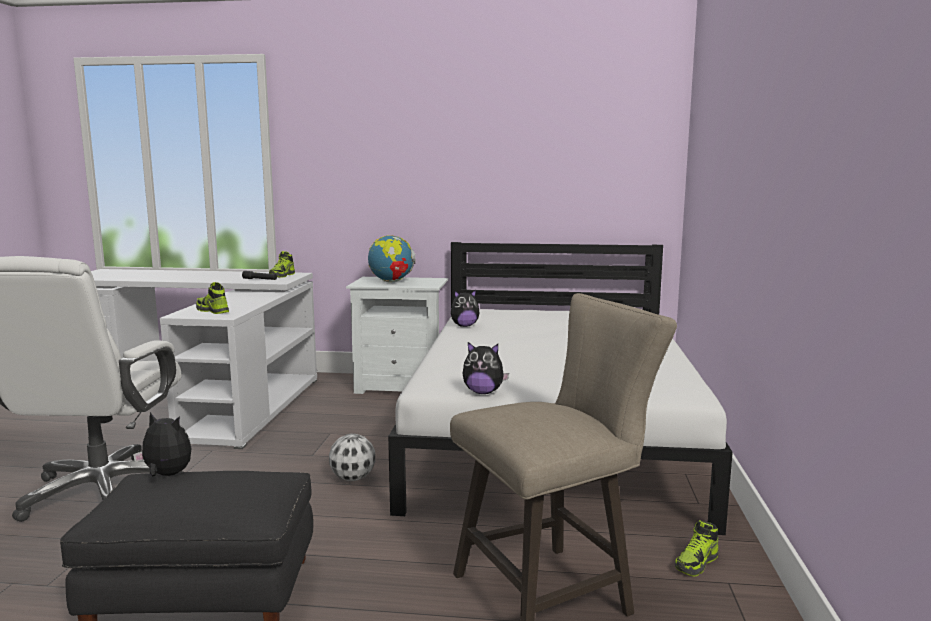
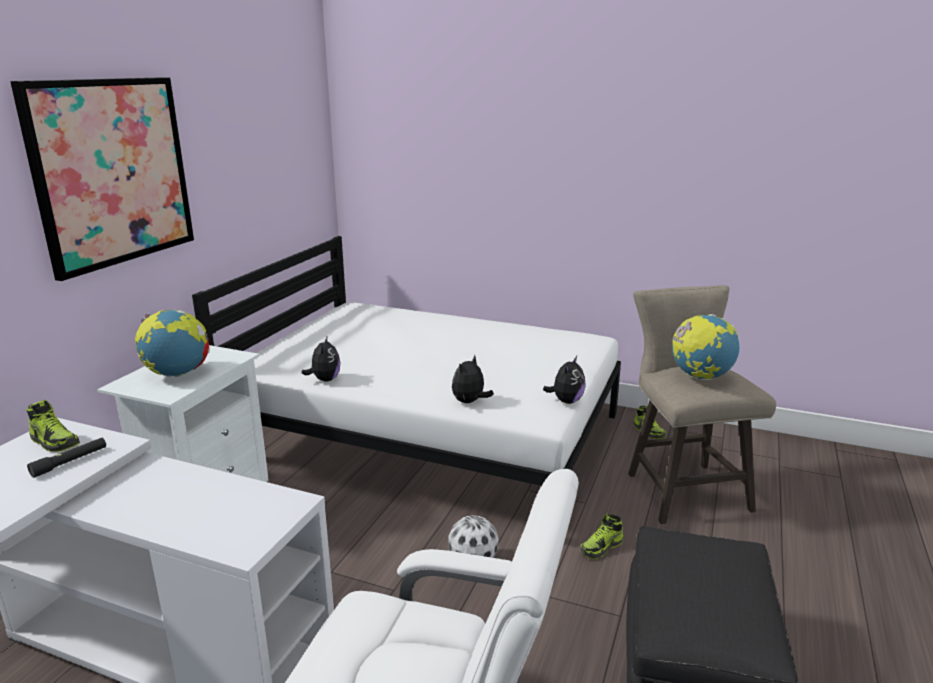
camera: 75 degrees left, 10 degrees up
(166, 475) = (673, 606): plush toy -> plush toy (470, 402)
(212, 311) = (239, 517): shoe -> shoe (601, 547)
(410, 145) = (113, 172): none -> picture
(531, 412) = (700, 377): none -> globe

